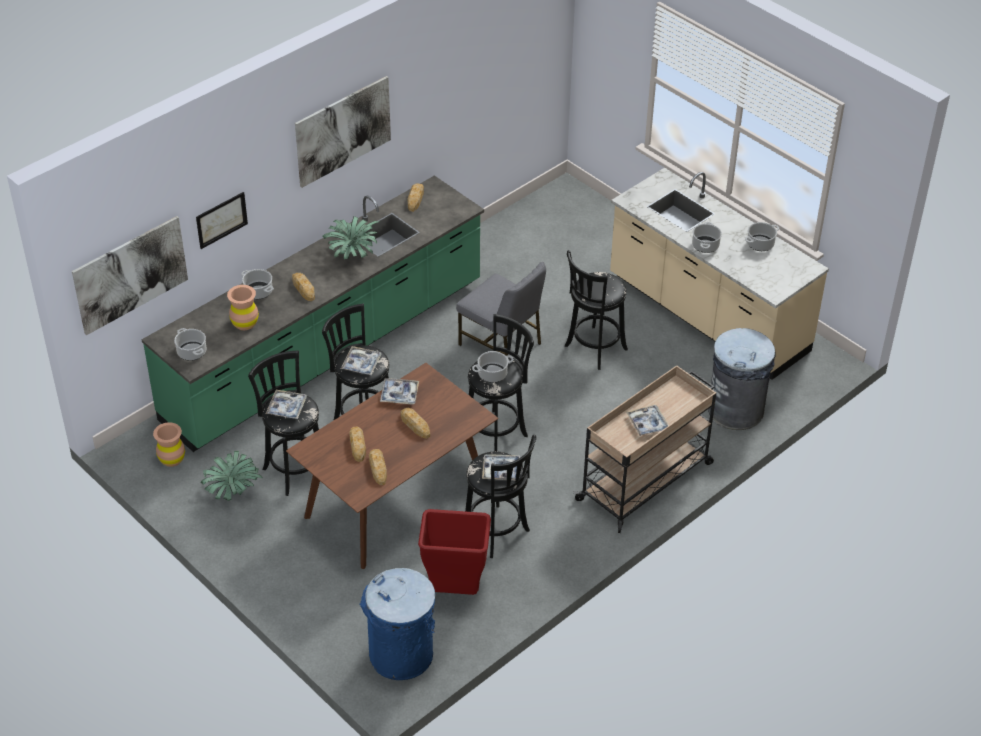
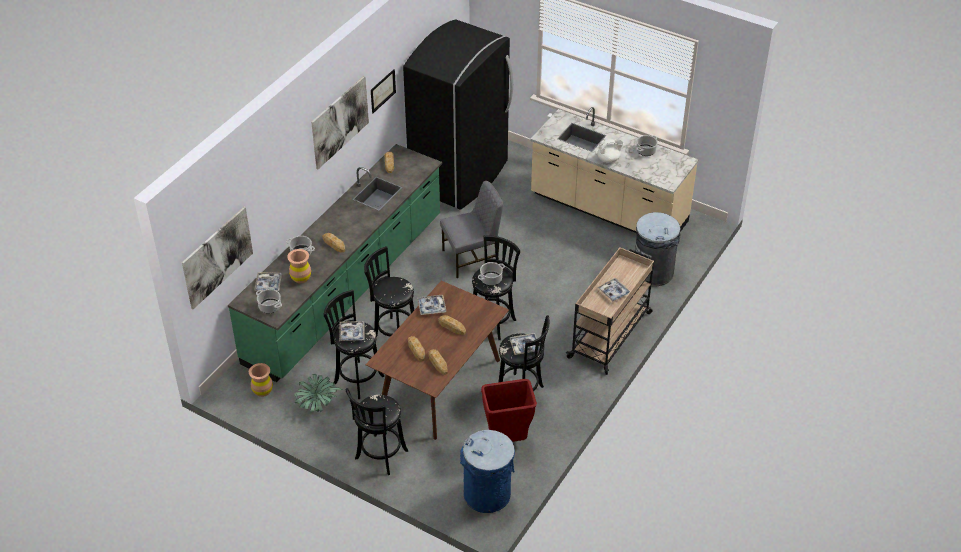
camera: 15 degrees left, 0 degrees up
(221, 220) = (270, 203): picture -> picture (382, 91)
(353, 254) = (360, 212): potted plant -> none
(361, 364) = (394, 291): tray -> tray (268, 284)
(501, 344) = (472, 258): grey chair -> grey chair turned 45 degrees counterclockwise
(528, 235) = (460, 176): none -> black fridge
(593, 349) = (538, 249): black stool -> black stool (380, 456)
(705, 246) = (609, 159): cooking pot -> white teapot

